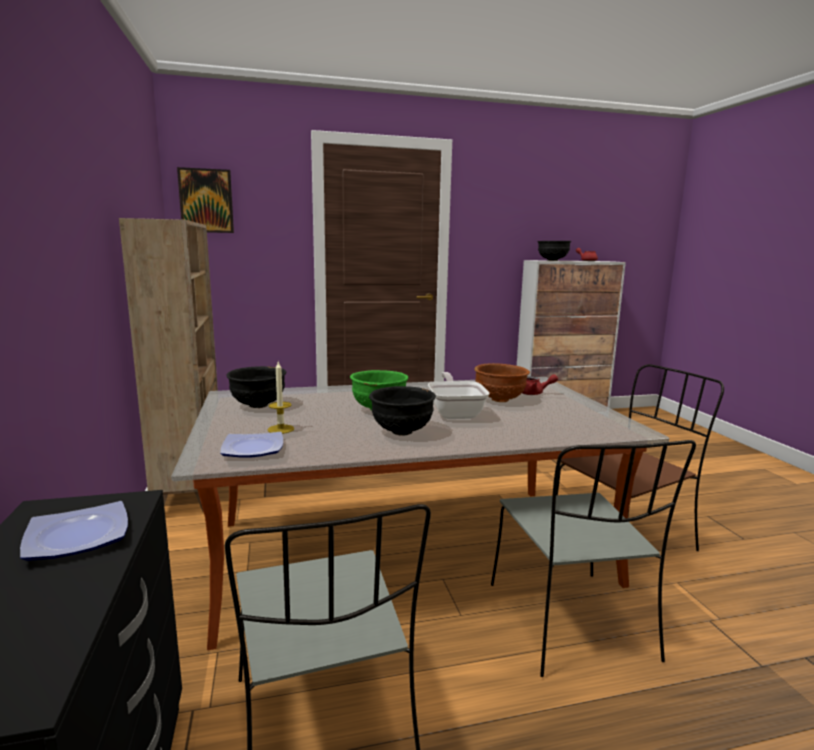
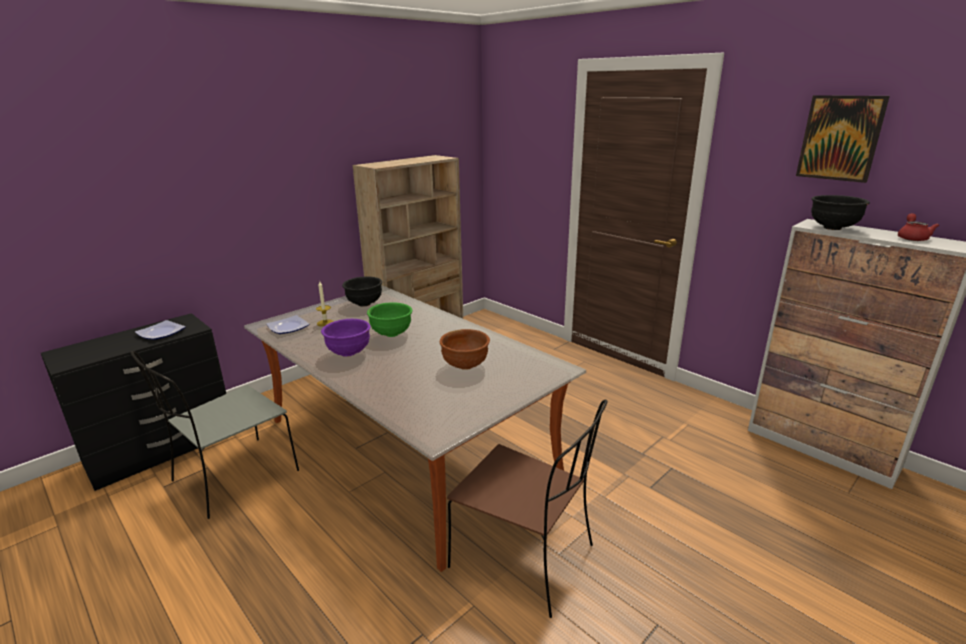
camera: 60 degrees right, 10 degrees up
(206, 201) = (504, 129): picture -> picture (840, 138)
(401, 431) = (348, 353): black bowl -> purple bowl
(455, 413) = (409, 358): frying pan -> none
(534, 393) = (506, 375): red teapot -> none
(571, 623) = (368, 546): grey chair -> none

